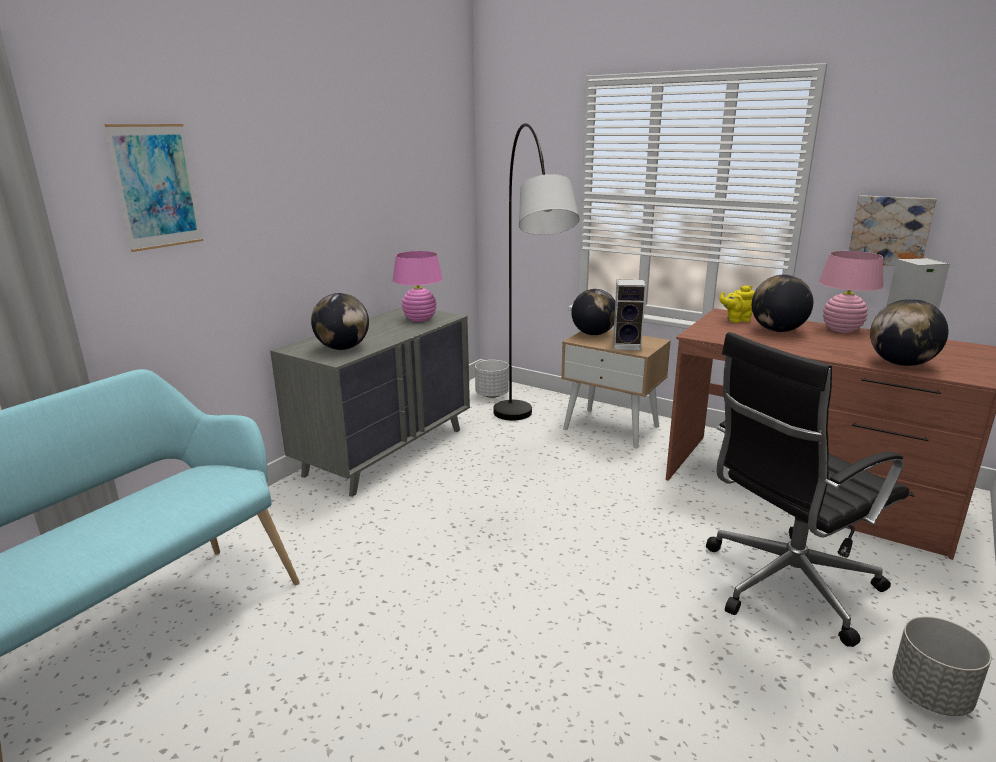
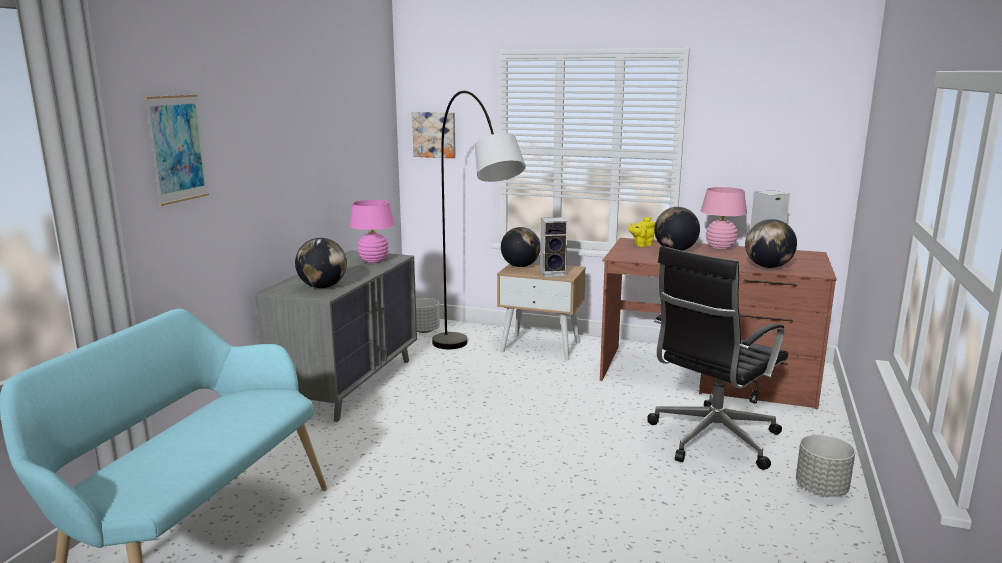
camera: 15 degrees left, 5 degrees down
(890, 230) = (745, 171): picture -> picture (434, 134)

